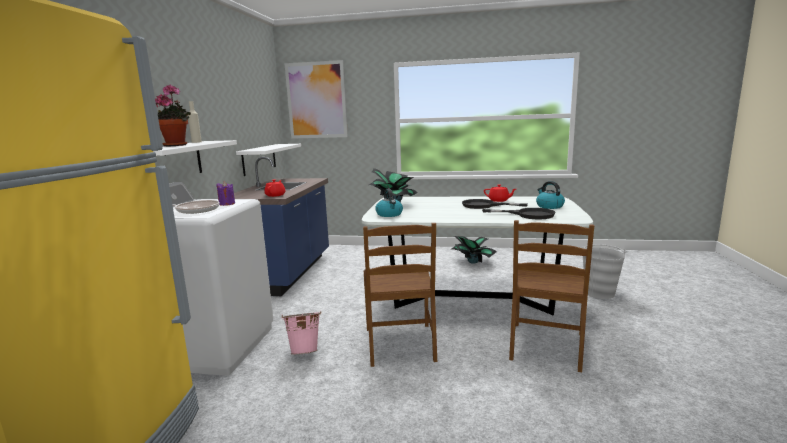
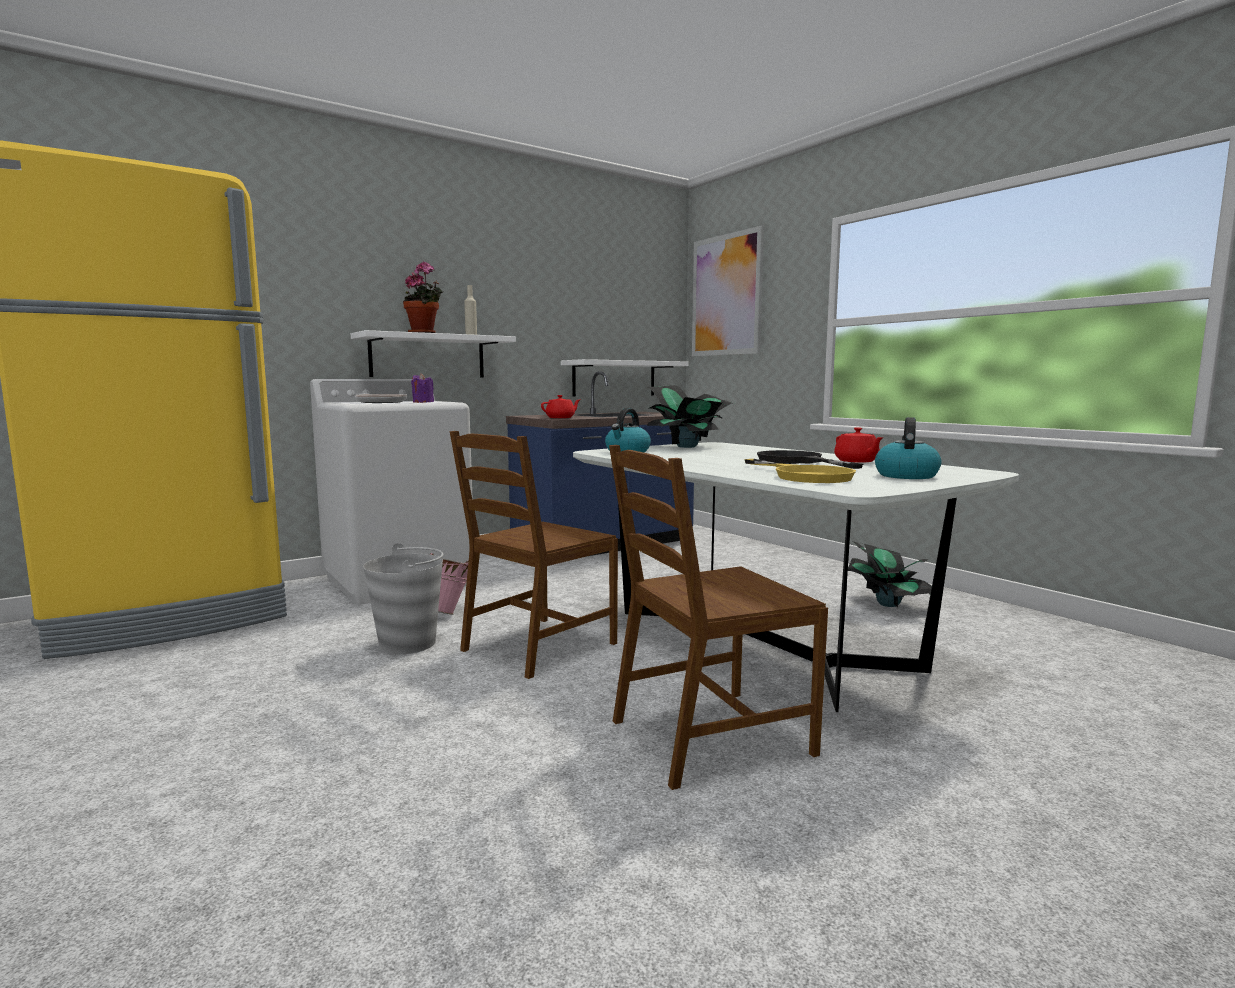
camera: 45 degrees right, 5 degrees down
(528, 215) = (804, 476): black frying pan -> yellow frying pan
(599, 293) = (1046, 728): grey bucket -> grey bucket (408, 643)

